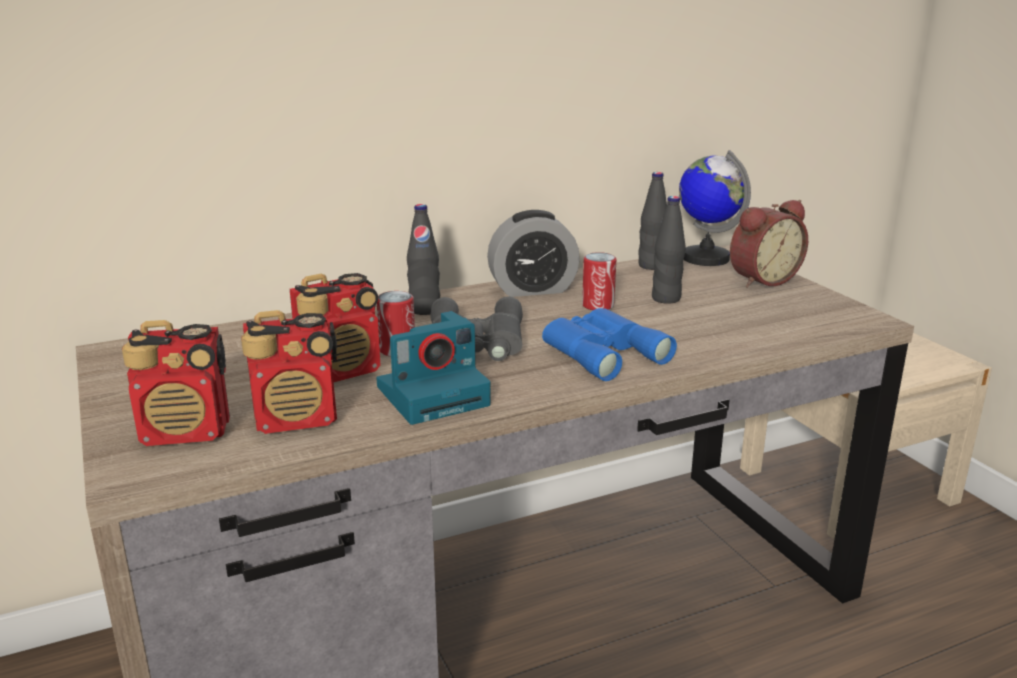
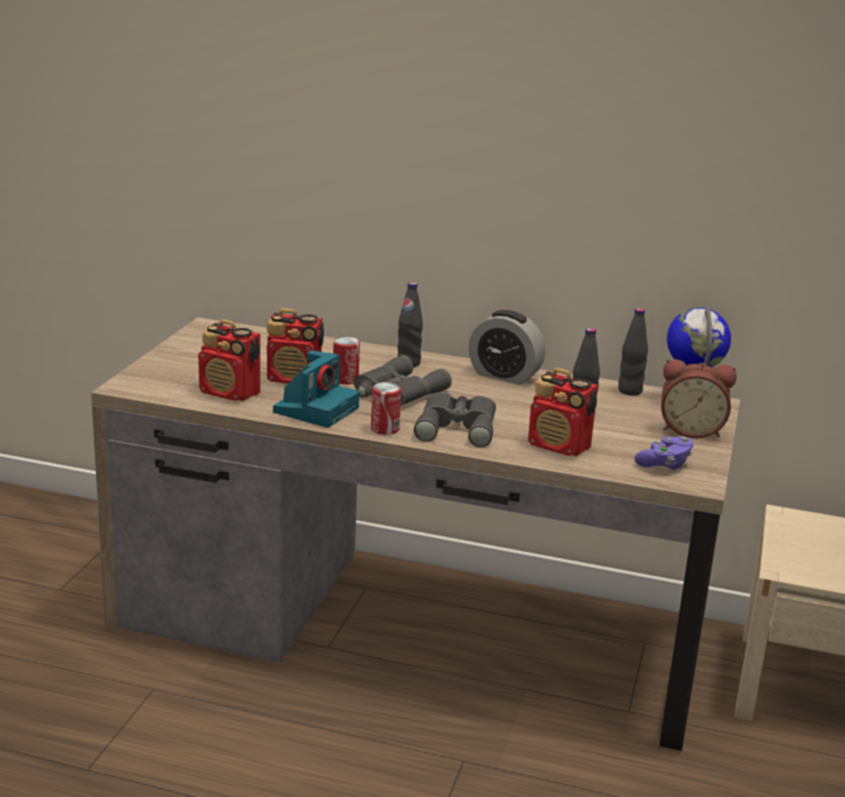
camera: 40 degrees right, 0 degrees up
(187, 432) = (175, 379): radio -> radio (559, 446)
(434, 394) = (316, 409): camera -> camera turned 75 degrees counterclockwise
(598, 305) = (523, 401): can -> can (385, 429)
(601, 352) = (457, 426): blue binoculars -> grey binoculars
(815, 314) = (664, 464): none -> purple game controller

